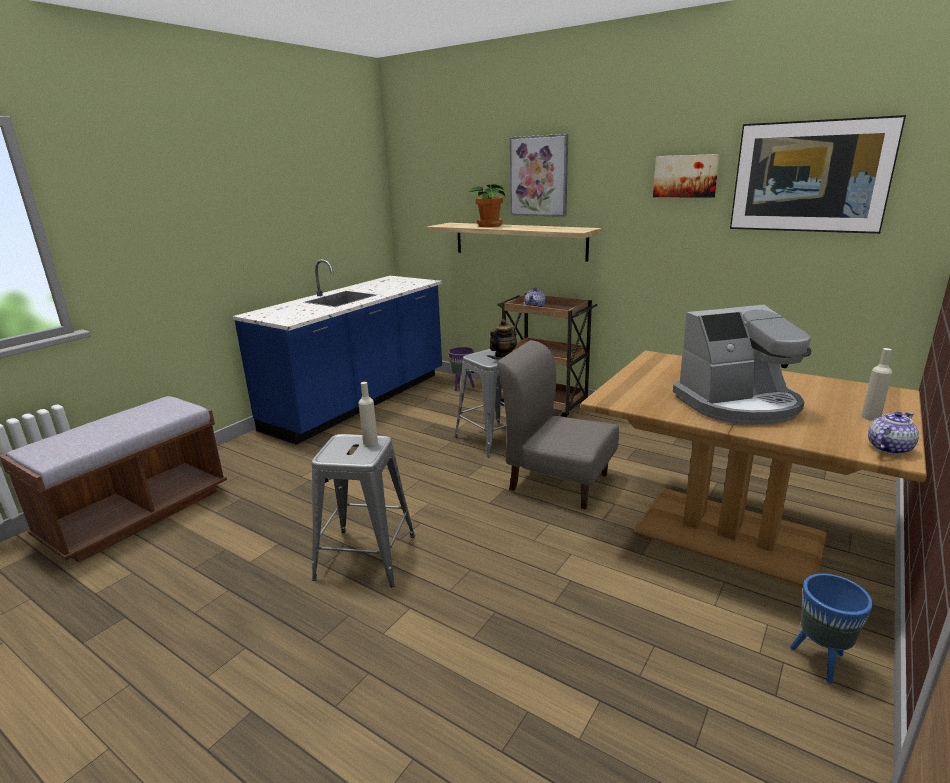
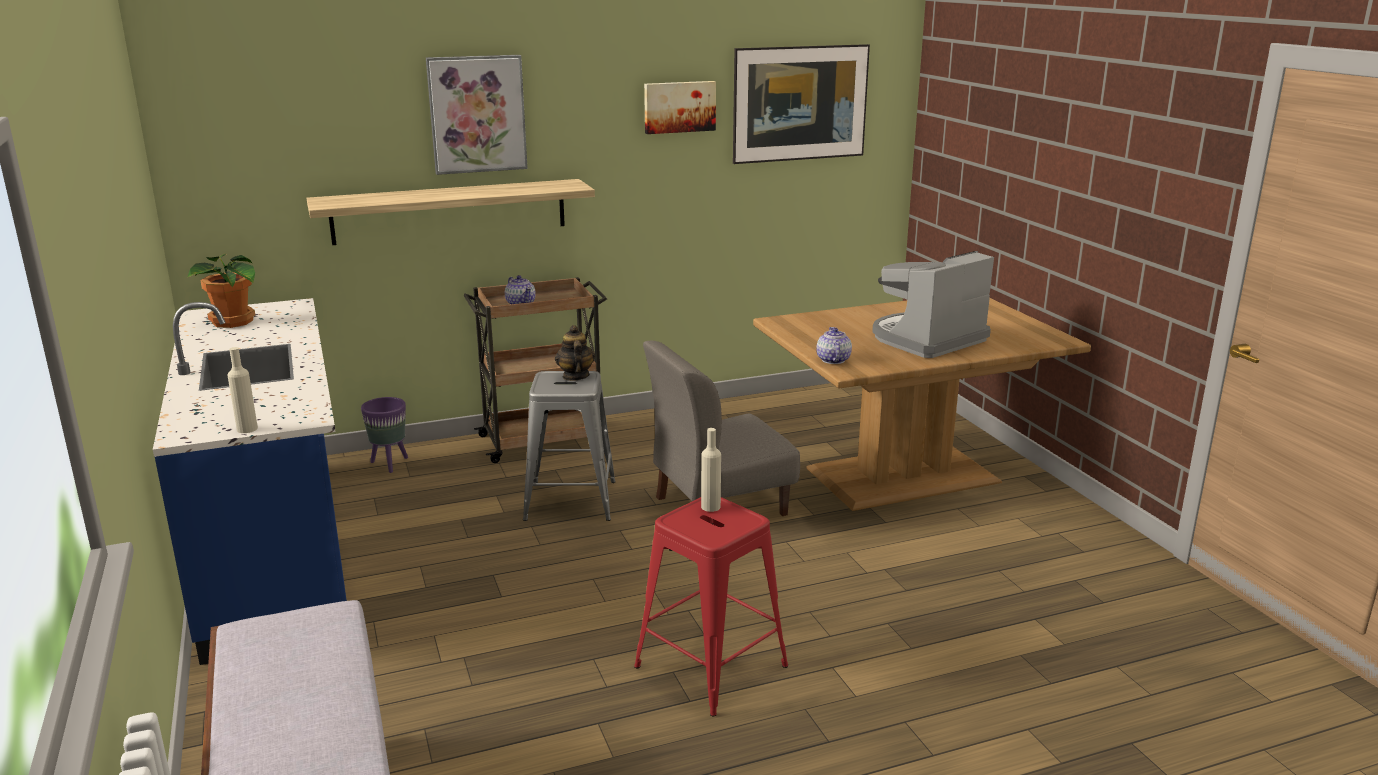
camera: 55 degrees left, 0 degrees up
(366, 557) = (711, 666): grey stool -> red stool
(489, 226) = (416, 195): potted plant -> potted plant (232, 322)
(738, 404) = (927, 339): coffee machine -> coffee machine turned 150 degrees counterclockwise
(821, 661) = (1068, 520): blue planter -> none
(871, 417) = (1001, 320): beige bottle -> beige bottle (247, 429)
(888, 448) = (1050, 336): teapot -> teapot (833, 360)

